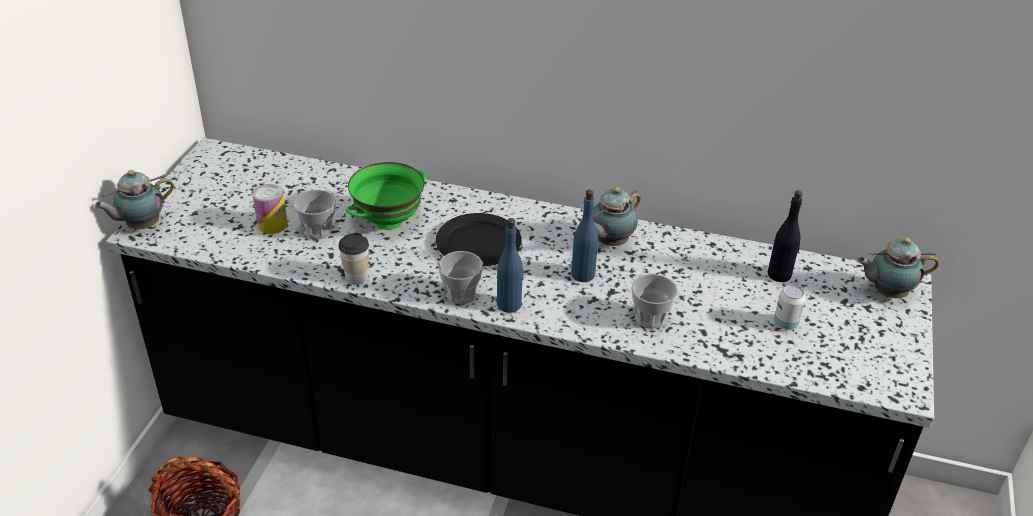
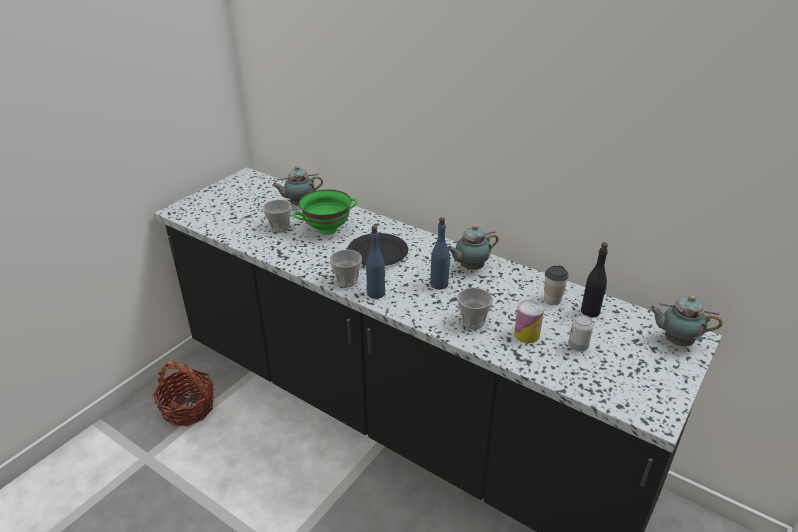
camera: 20 degrees right, 5 degrees down
(141, 226) = (178, 208): teapot -> teapot (299, 204)
(272, 224) = (254, 219): can -> can (526, 334)
(356, 277) = (286, 258): cup -> cup (552, 299)

